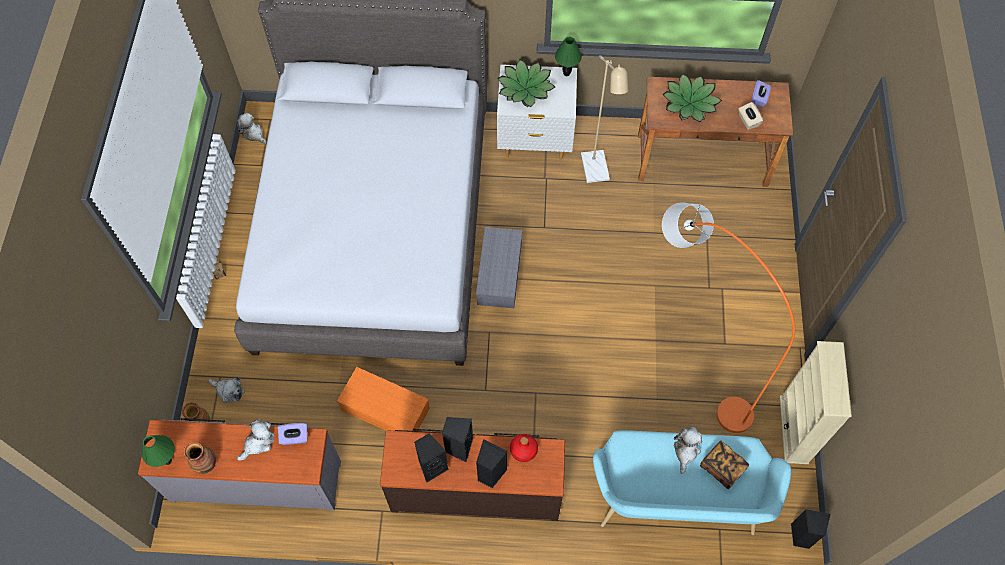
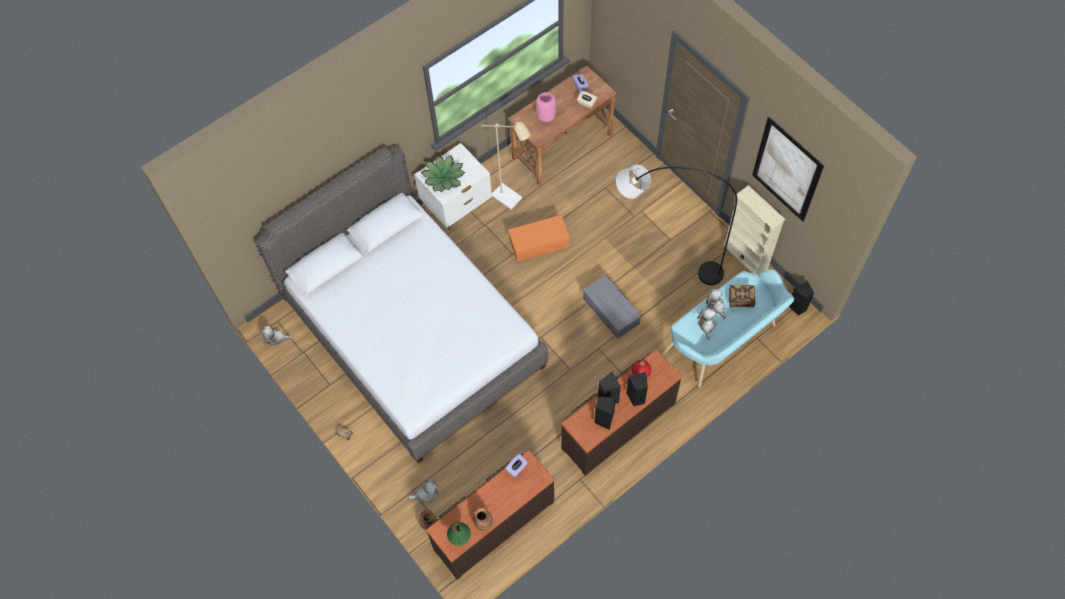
camera: 40 degrees left, 0 degrees up
(256, 478) = (493, 524): grey dresser -> brown dresser
(258, 442) = (500, 488): plush toy -> plush toy (706, 325)
(387, 409) = (527, 425): orange storage box -> orange storage box (539, 242)
(500, 274) = (514, 300): grey storage box -> grey storage box (612, 311)
(566, 74) = (458, 151): green table lamp -> none
(689, 103) = (546, 116): potted plant -> pink vase
(690, 363) = (663, 265): orange floor lamp -> black floor lamp
(888, 353) = (786, 170): none -> picture

